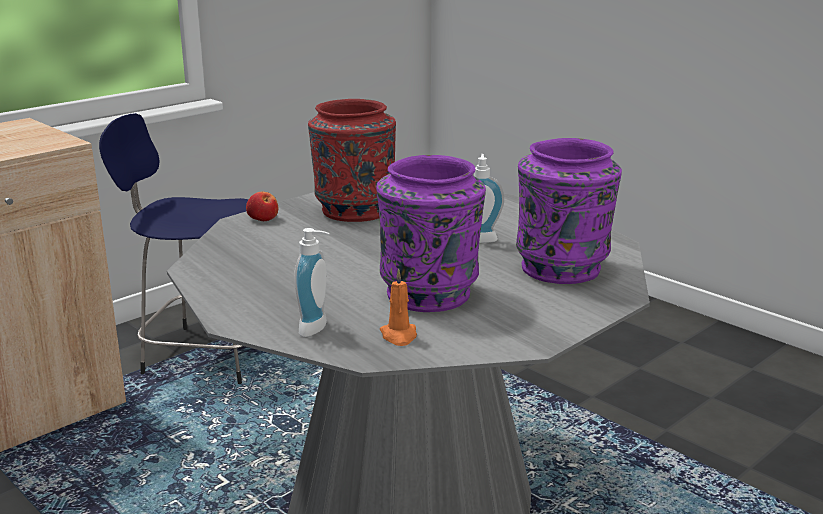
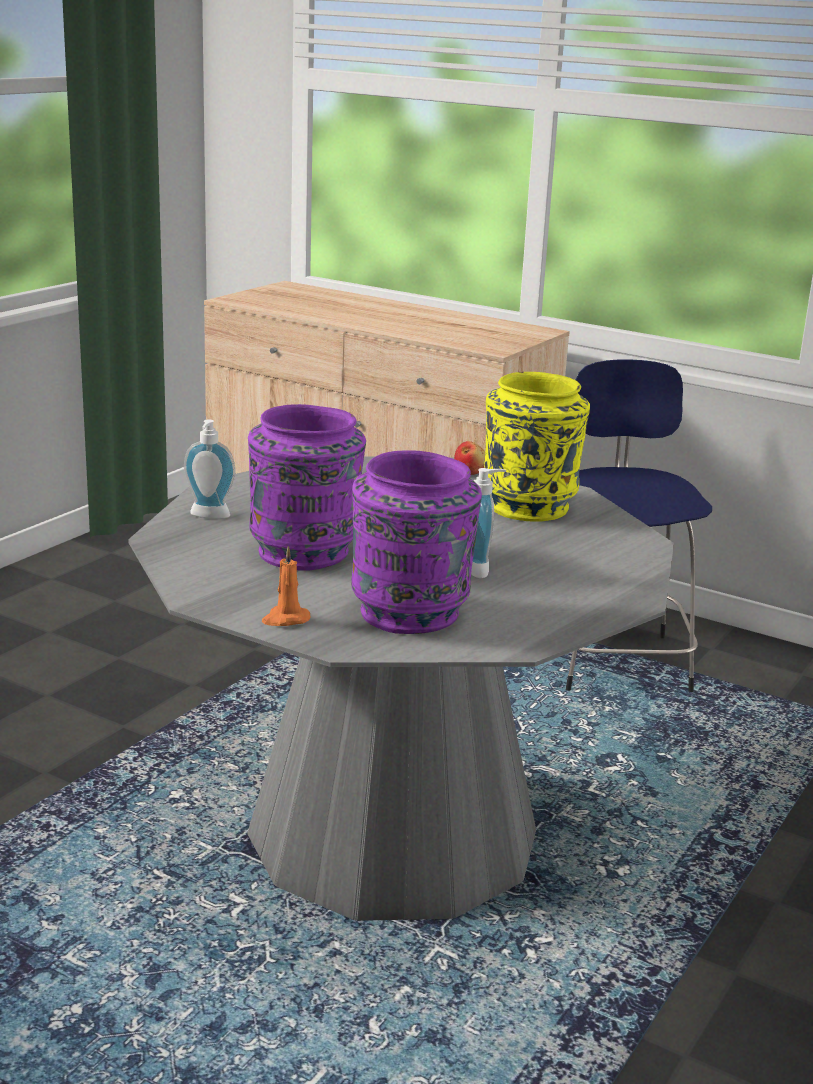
camera: 75 degrees right, 0 degrees up
(354, 210) = (528, 506): red vase -> yellow vase
(399, 336) = (202, 546): orange candle -> orange candle (285, 619)

